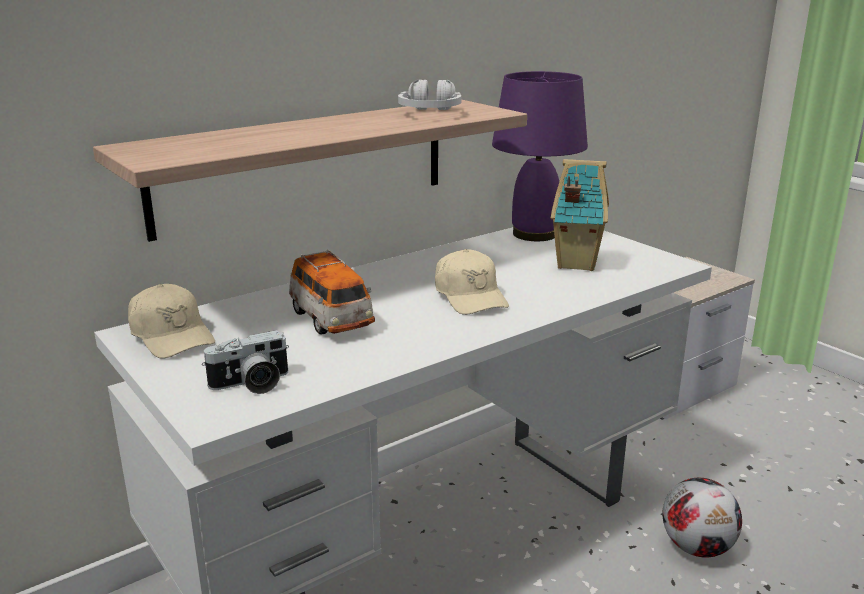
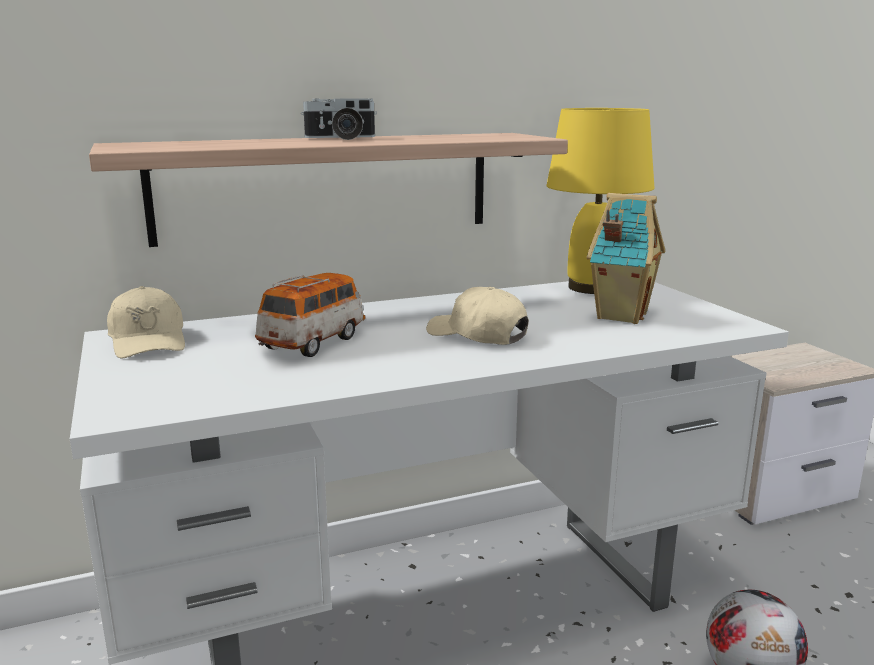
camera: 15 degrees right, 5 degrees down
(251, 384) = (182, 389): camera -> camera (341, 138)
(331, 320) = (313, 342): toy car -> toy car turned 135 degrees counterclockwise
(430, 113) = (460, 137): white headphones -> none
(470, 296) = (477, 335): beige cap -> beige cap turned 135 degrees clockwise
(534, 234) = (592, 287): purple table lamp -> yellow table lamp

